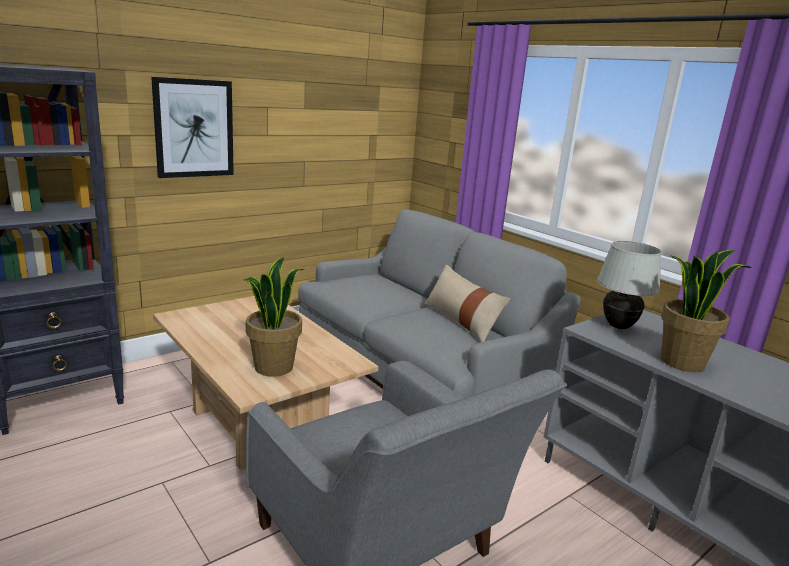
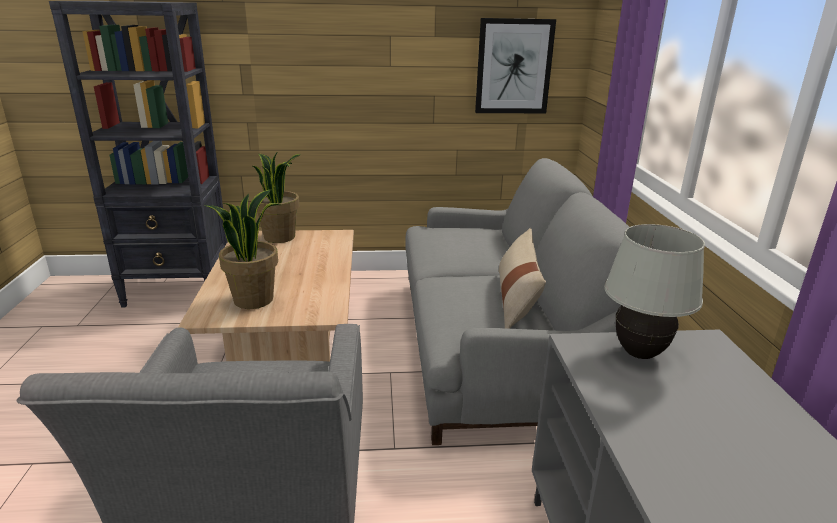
camera: 35 degrees right, 5 degrees up
(194, 128) = (309, 58): picture -> picture (514, 67)
(682, 362) = (662, 432): potted plant -> potted plant (280, 237)

